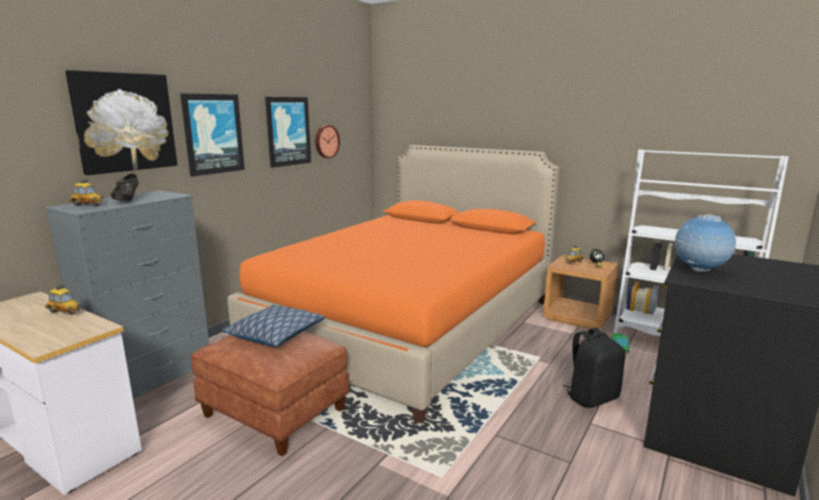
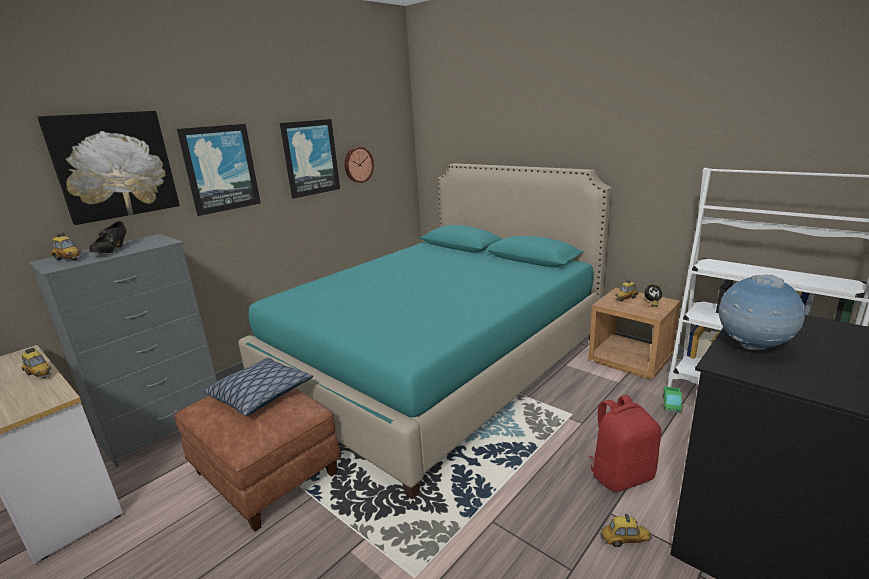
camera: 10 degrees right, 5 degrees up
(409, 325) = (437, 365): orange bed -> turquoise bed
(592, 397) = (621, 475): black backpack -> red backpack
(606, 440) = (625, 540): none -> toy car

